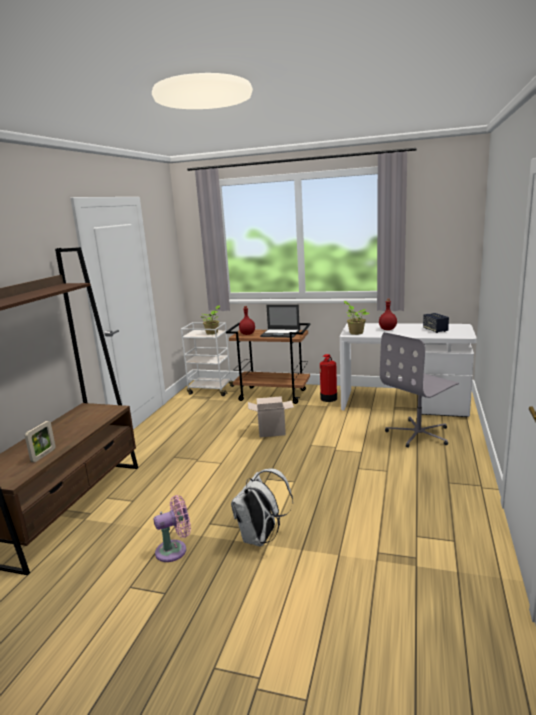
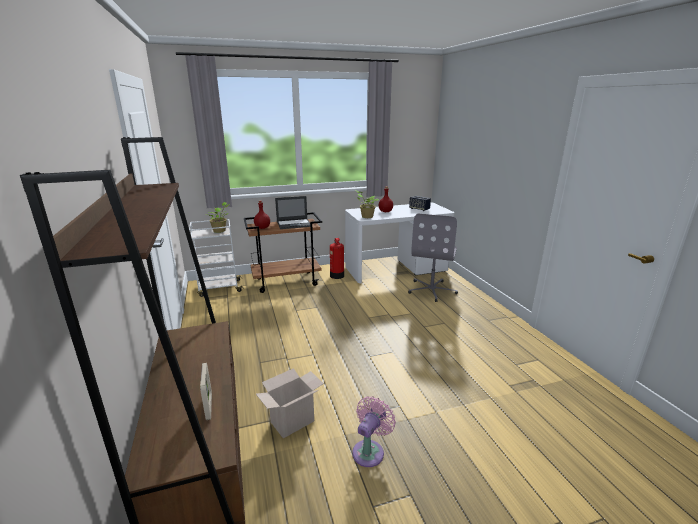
camera: 35 degrees left, 5 degrees up
(261, 538) = (425, 408): white backpack -> none
(272, 431) = (325, 314): cardboard box -> cardboard box (293, 420)

